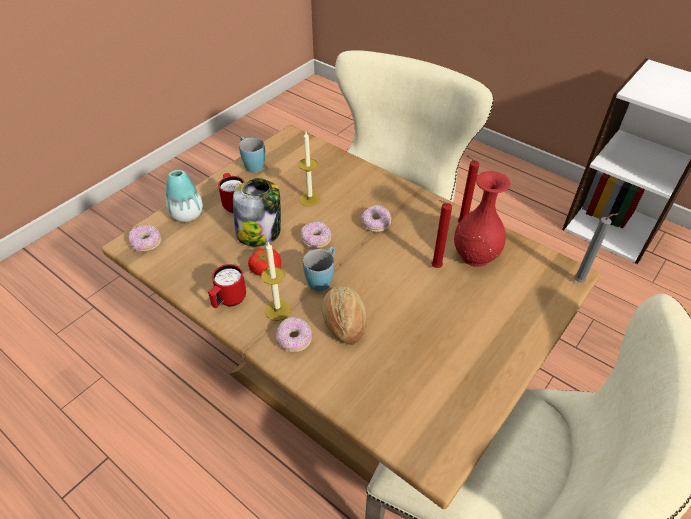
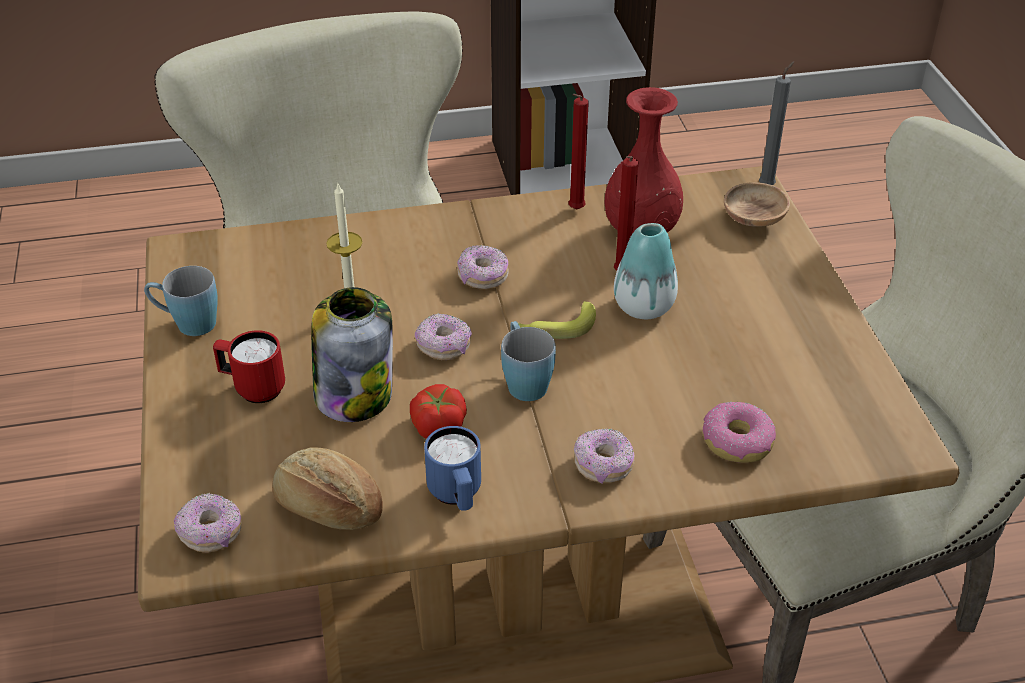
camera: 50 degrees left, 5 degrees down
(187, 215) = (206, 453): vase -> vase (643, 307)
(229, 301) = (456, 496): red mug -> blue mug
(277, 310) = (532, 454): candle -> none
(343, 322) = (623, 403): bread -> bread (327, 508)
(362, 382) = (736, 441): none -> donut
(369, 267) = (554, 327): none -> banana
(543, 292) = (754, 220): none -> brown bowl

